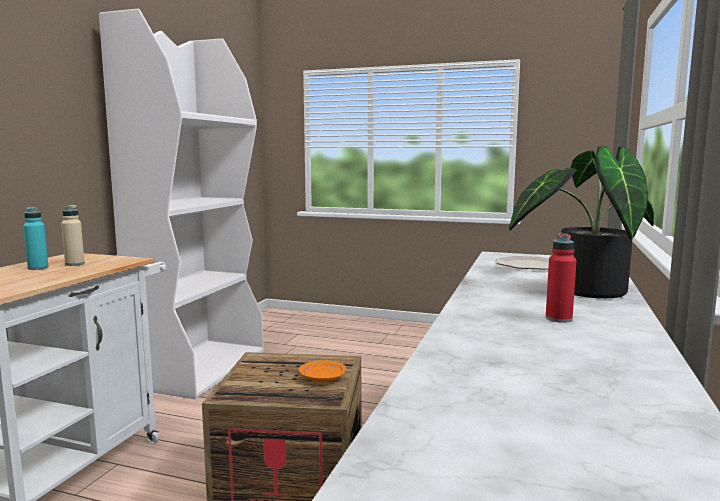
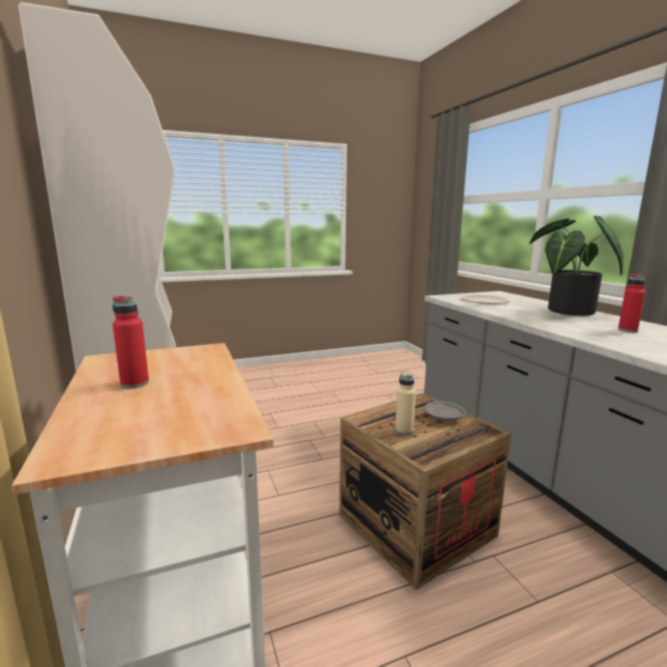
camera: 40 degrees left, 5 degrees up
(38, 268) = (135, 383): turquoise bottle -> red bottle
(74, 264) = (163, 368): beige bottle -> beige bottle (404, 430)
(322, 378) = (444, 417): orange plate -> grey plate

